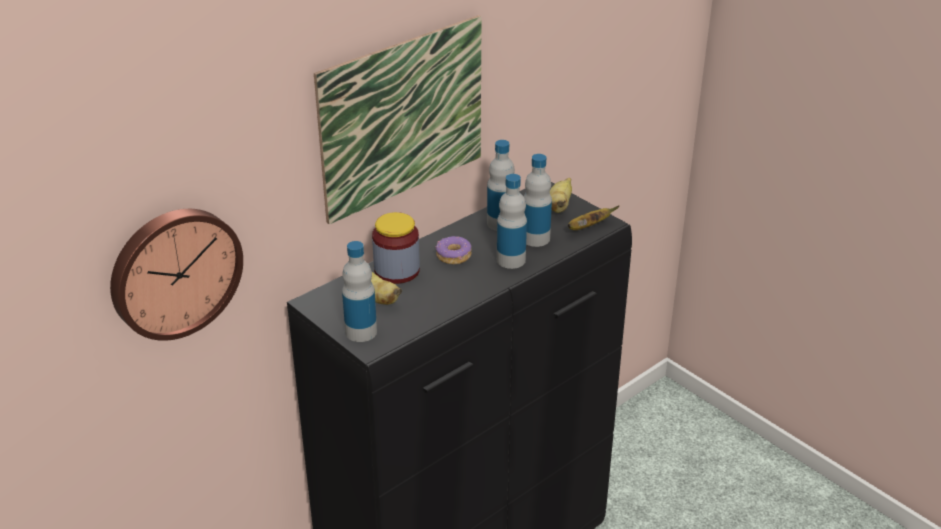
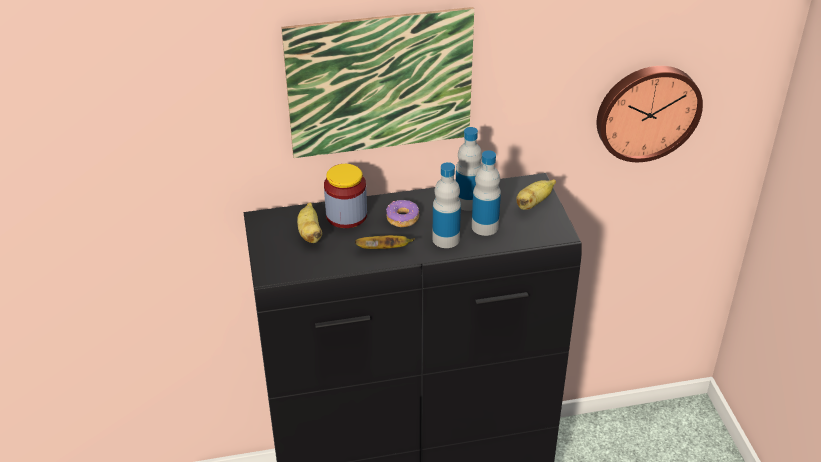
camera: 30 degrees right, 5 degrees up
(174, 271) = (138, 160): wall clock -> wall clock (647, 111)
(361, 332) = (274, 258): bottle -> none
(588, 227) = (541, 232): banana -> banana (384, 249)

